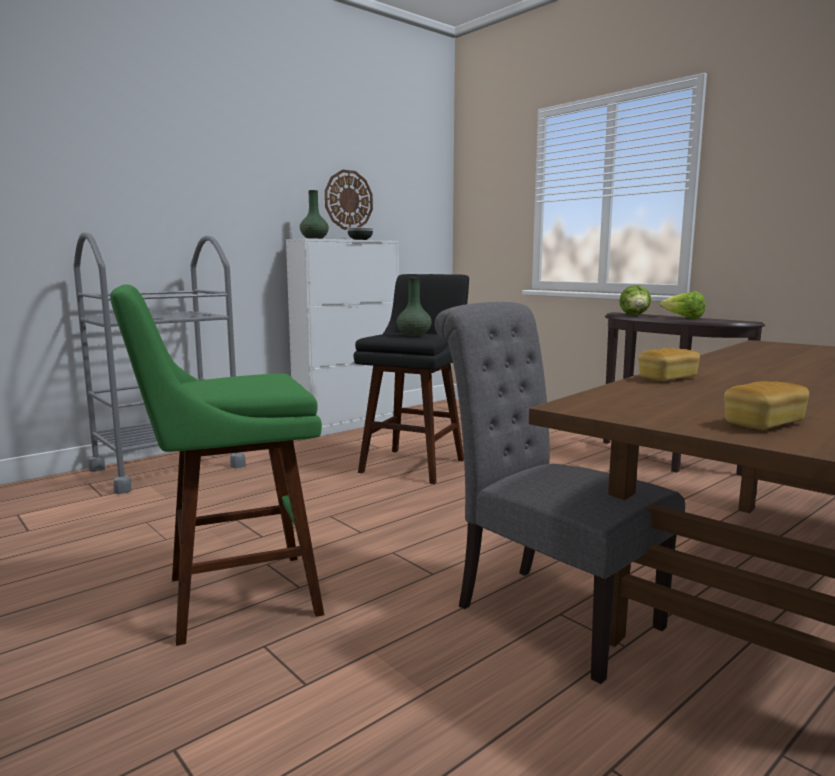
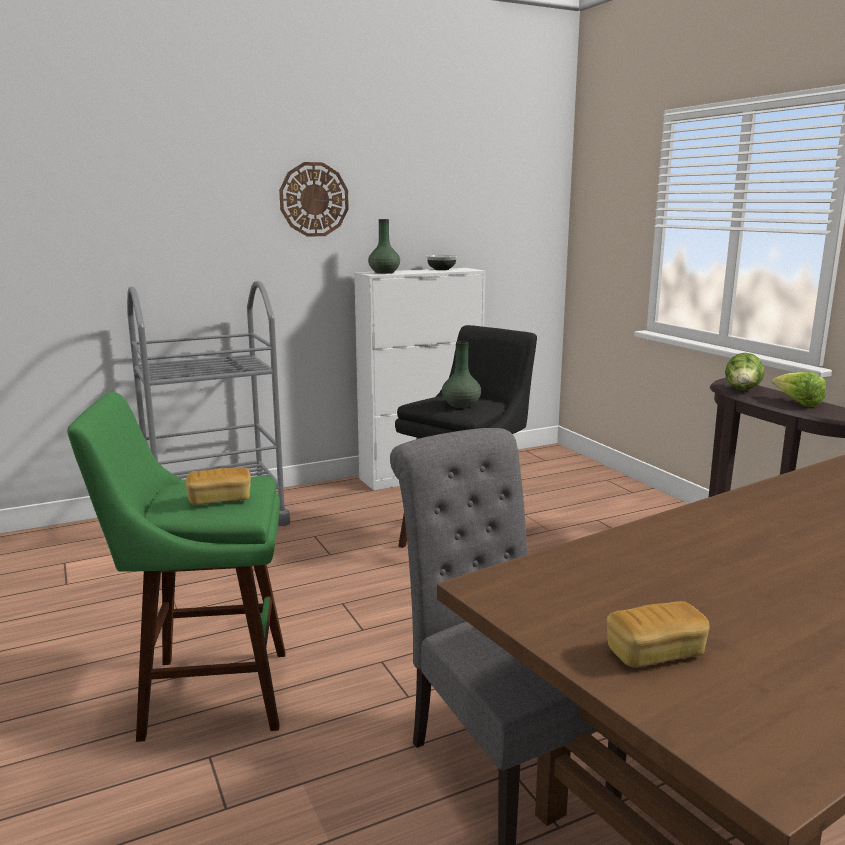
camera: 15 degrees right, 5 degrees up
(348, 200) = (432, 222): wall clock -> wall clock (314, 199)
(667, 378) = (650, 538): bread -> bread (220, 499)

